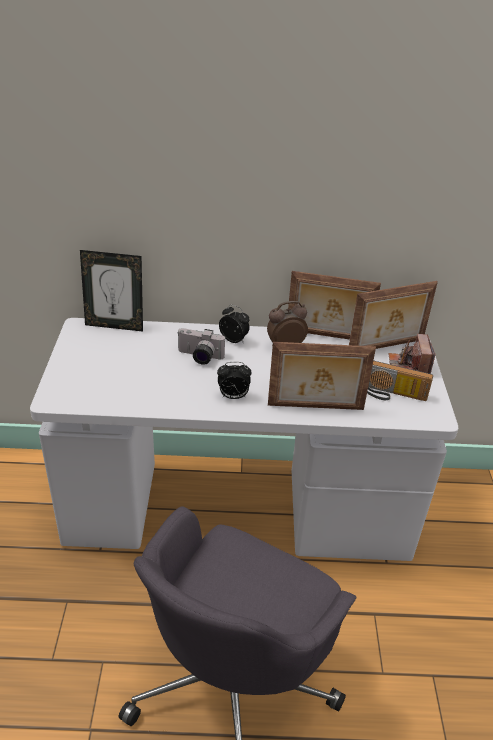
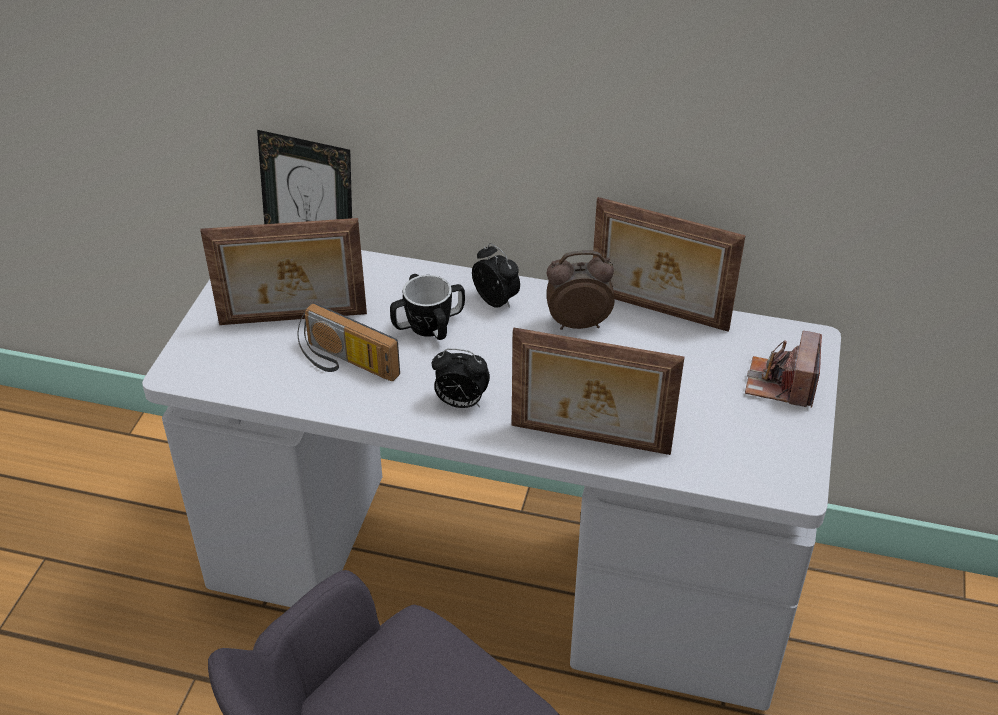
camera: 15 degrees right, 5 degrees up
(199, 357) = (428, 326): camera -> mug
(386, 347) = (755, 344): picture frame -> picture frame (293, 320)
(391, 394) = (729, 434): radio -> radio (344, 363)

